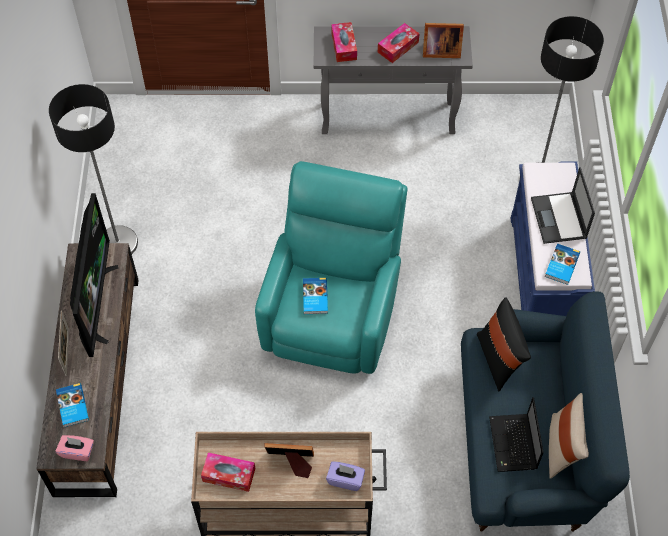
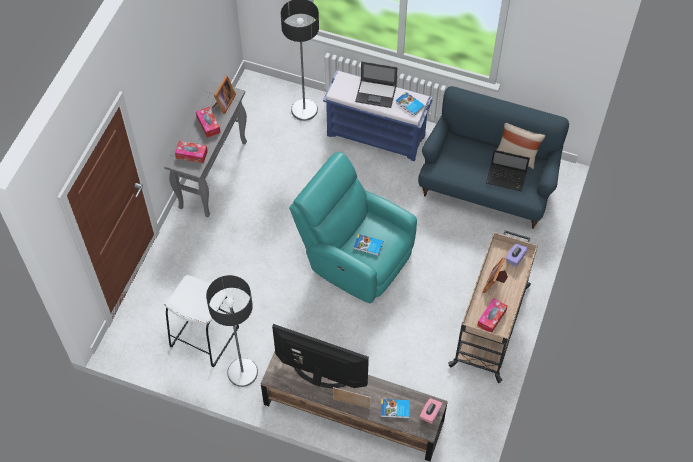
camera: 70 degrees left, 0 degrees up
(153, 188) = (204, 337): none -> white stool
(499, 359) = (449, 165): black pillow -> none

